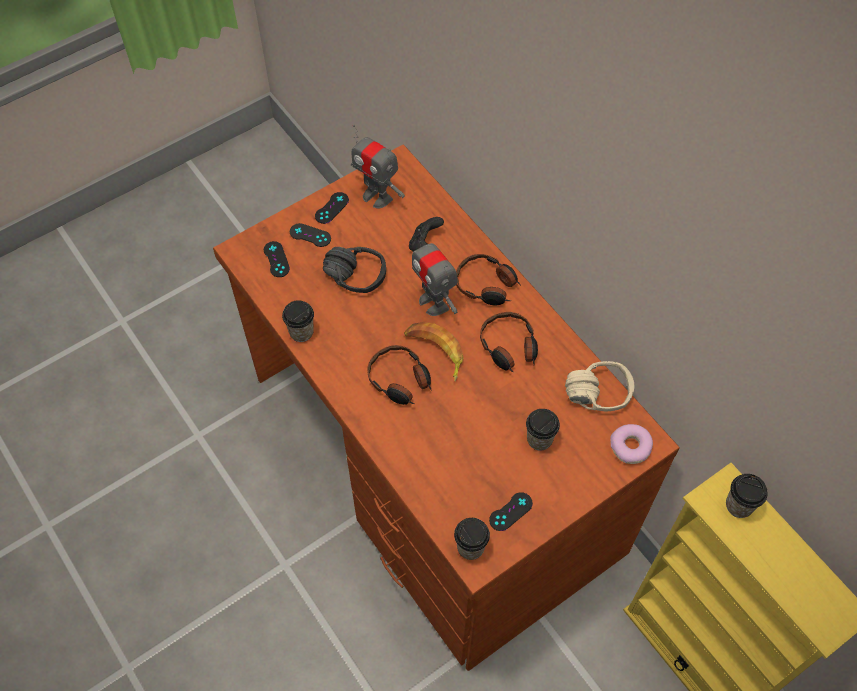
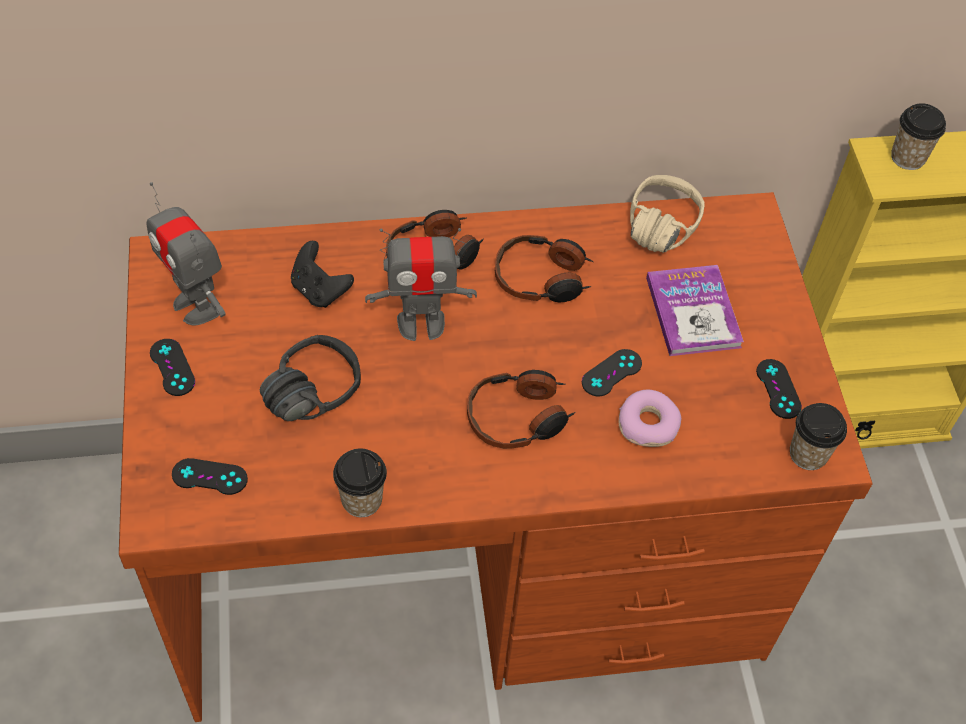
camera: 65 degrees left, 5 degrees down
(310, 235) = (199, 415): black game controller -> black game controller (611, 373)
(377, 196) = (196, 306): toy robot -> toy robot turned 75 degrees clockwise
(435, 352) = (499, 358): banana -> none
(539, 439) = (693, 312): cup -> book
(630, 447) = (750, 233): donut -> donut (648, 424)

